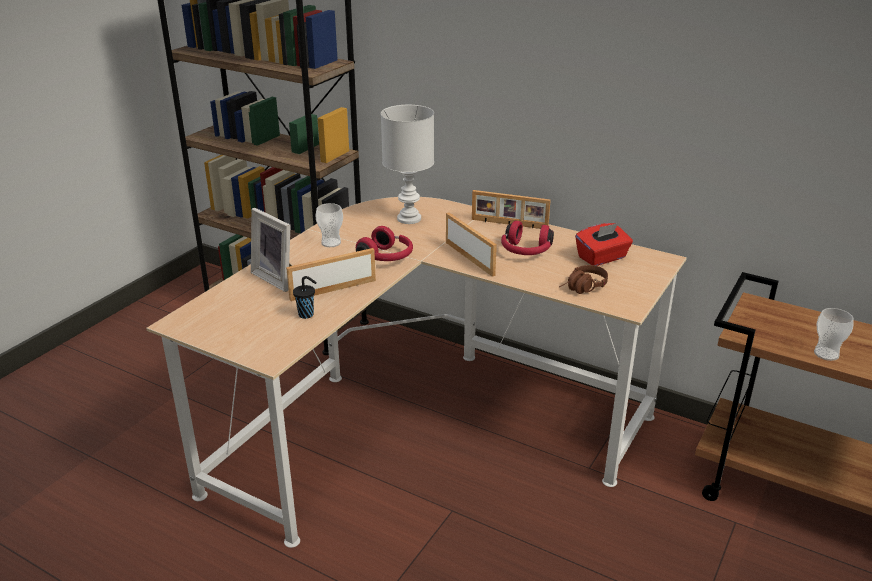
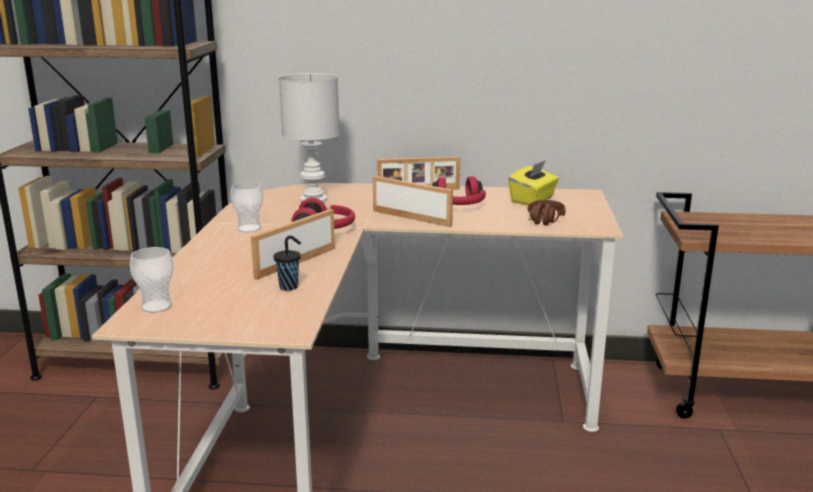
camera: 25 degrees left, 10 degrees down
(277, 278) = (219, 264): picture frame -> none
(602, 258) = (533, 200): red tissue box -> yellow tissue box
(826, 354) = (773, 237): cup -> cup (156, 306)

